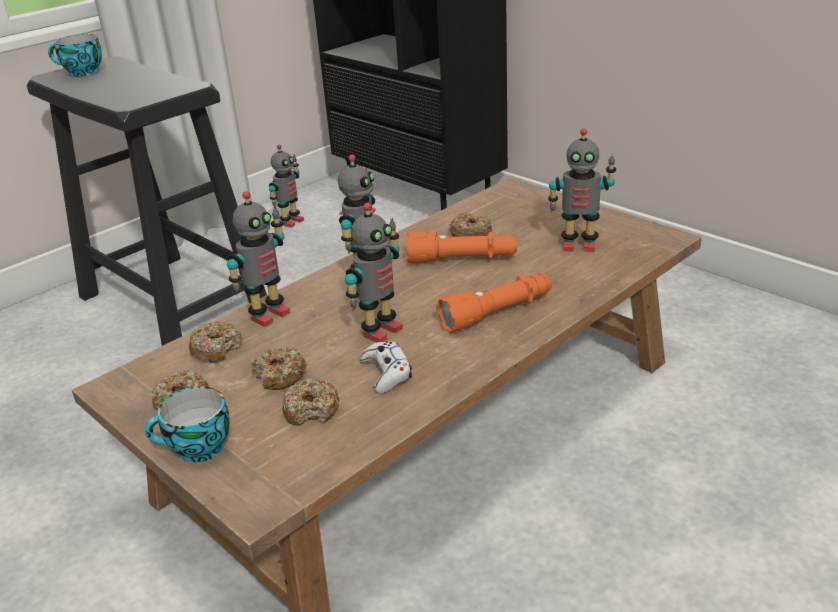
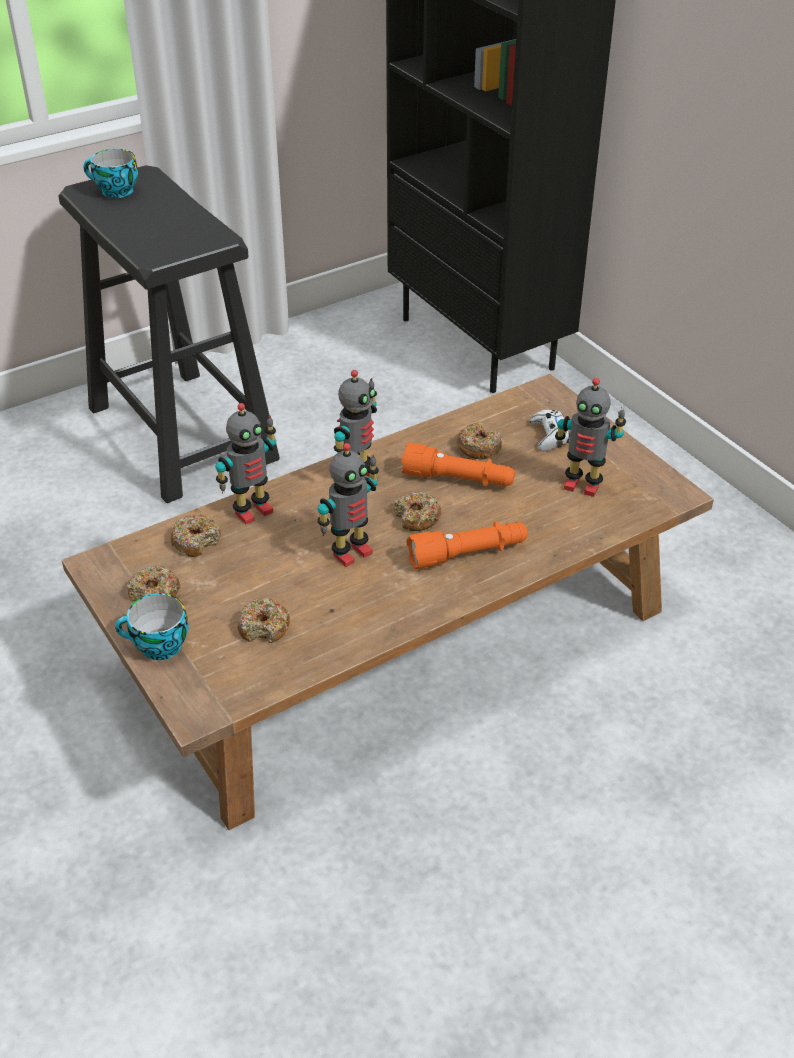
camera: 10 degrees right, 10 degrees up
(280, 376) = (246, 584): donut -> donut (417, 518)
(291, 222) = (327, 347): toy robot -> none
(386, 373) = (341, 602): white game controller -> white game controller (549, 436)

